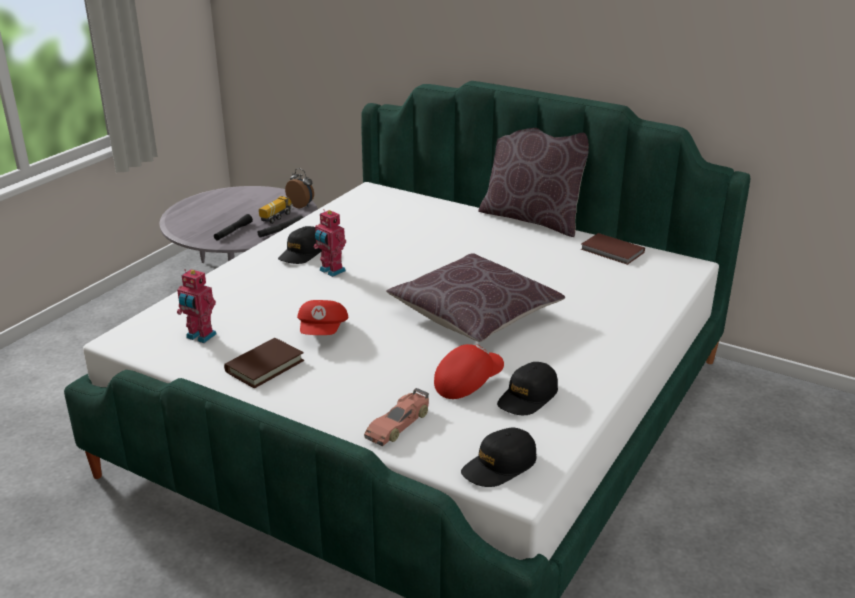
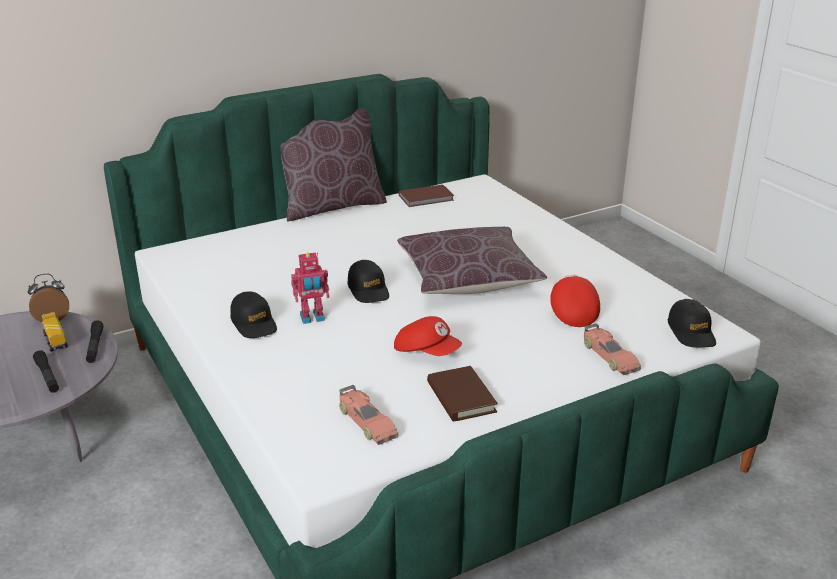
camera: 60 degrees left, 0 degrees up
(200, 337) = (366, 422): toy robot -> toy car
(527, 397) = (609, 294): black cap -> black cap (368, 290)

